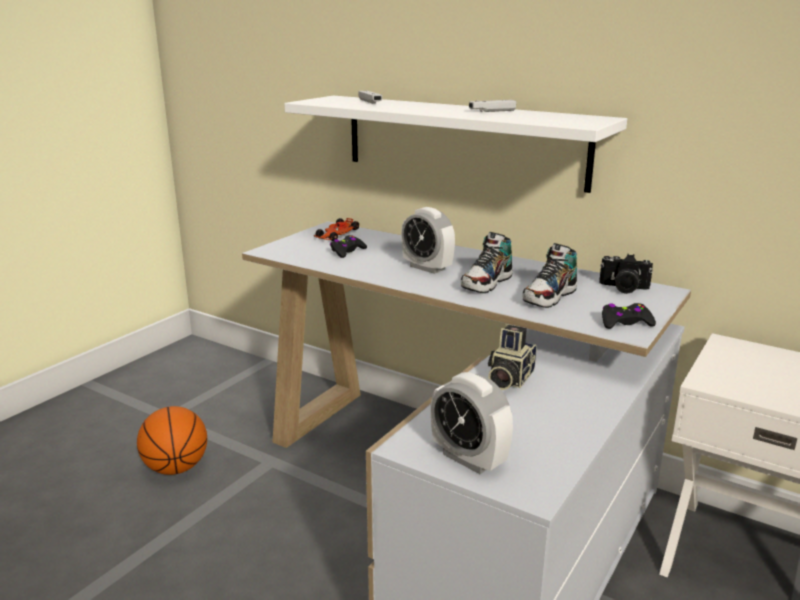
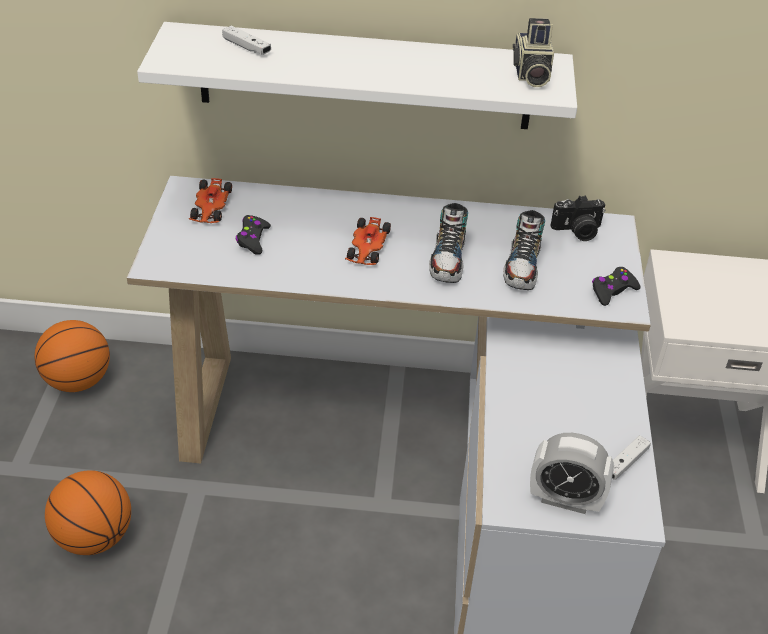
camera: 30 degrees left, 20 degrees up
(248, 382) = (78, 381): none -> basketball
(427, 268) = (367, 248): alarm clock -> toy car
(492, 111) = (422, 59): white game controller -> white game controller (625, 463)
(508, 379) = (527, 381): camera -> camera (530, 74)

